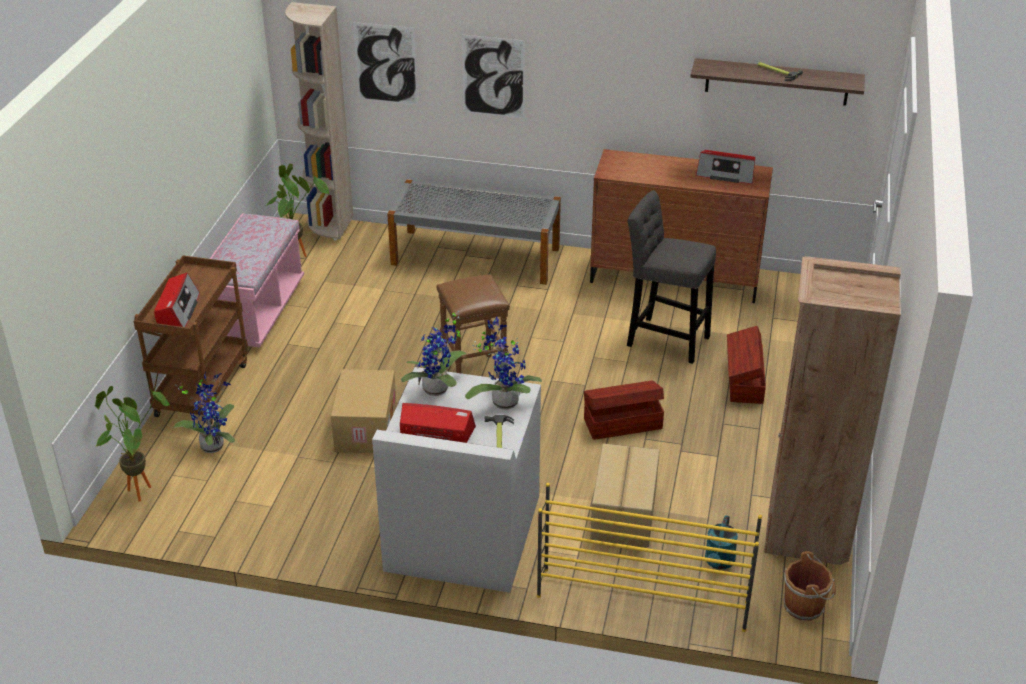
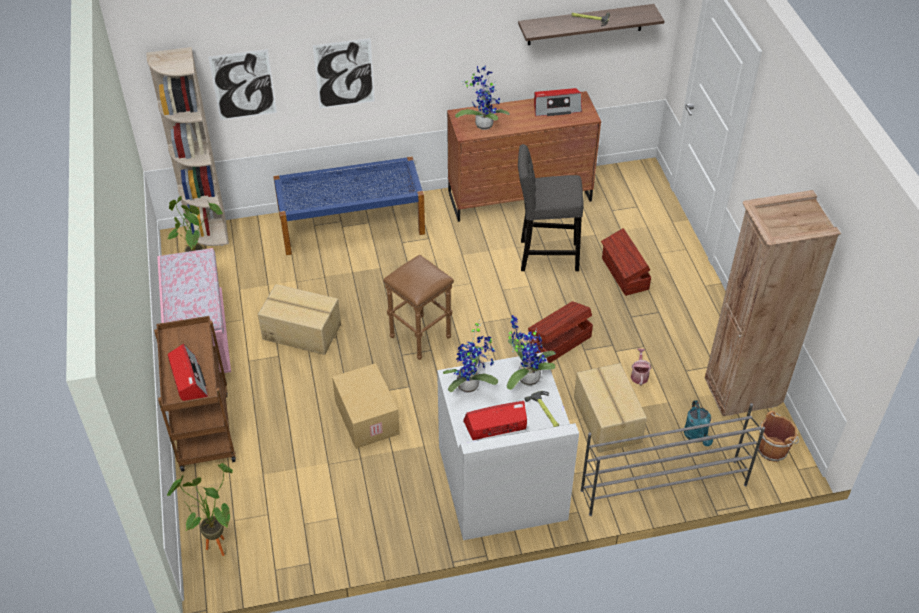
camera: 25 degrees left, 10 degrees up
(213, 444) = (250, 478): potted plant -> potted plant (483, 123)
(358, 334) = (302, 331): none -> cardboard box
(476, 256) = (351, 224): grey bench -> blue bench
(641, 598) = (662, 487): yellow shoe rack -> grey shoe rack
(692, 481) = (639, 375): none -> watering can

